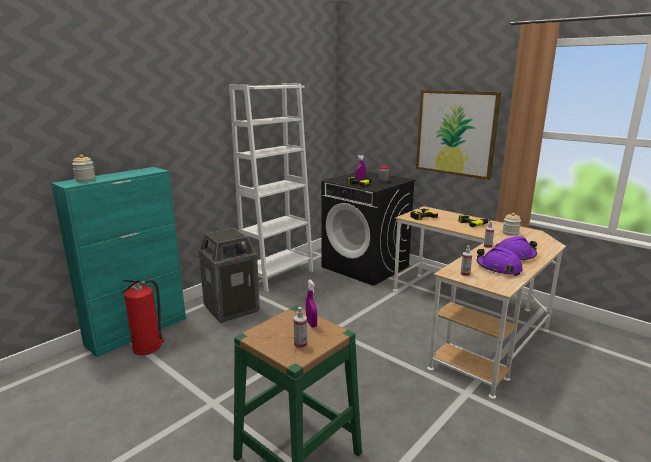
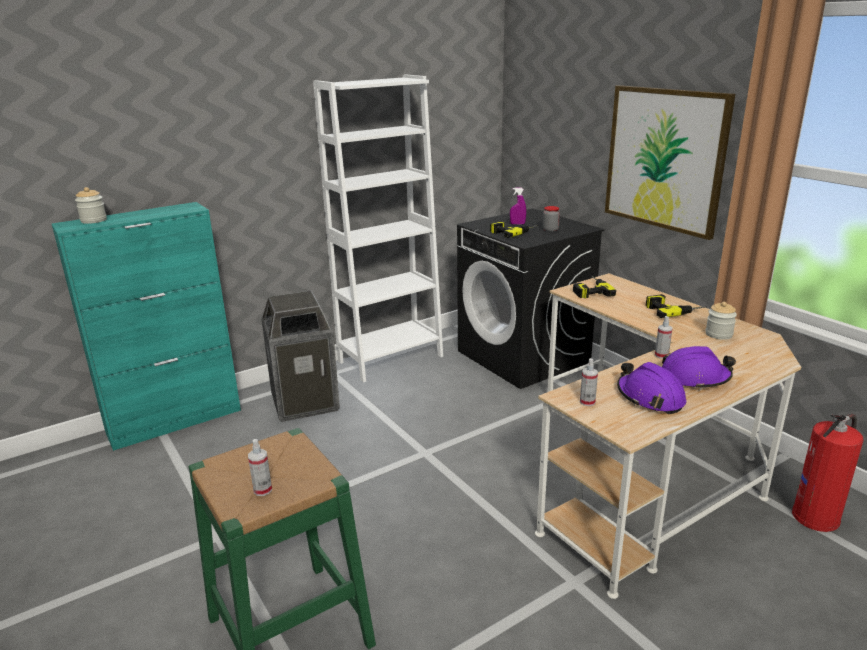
camera: 15 degrees right, 5 degrees up
(147, 347) = (177, 445): fire extinguisher -> fire extinguisher (816, 517)
(311, 324) = (299, 459): purple spray bottle -> none

